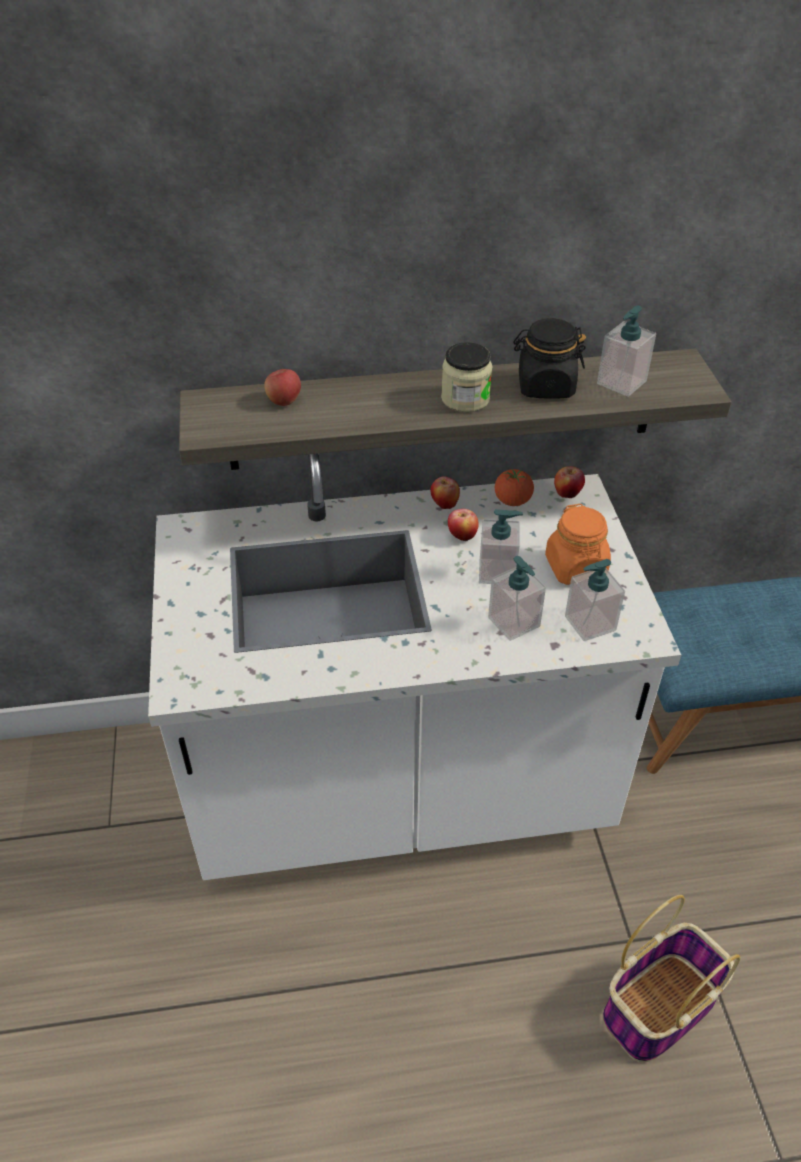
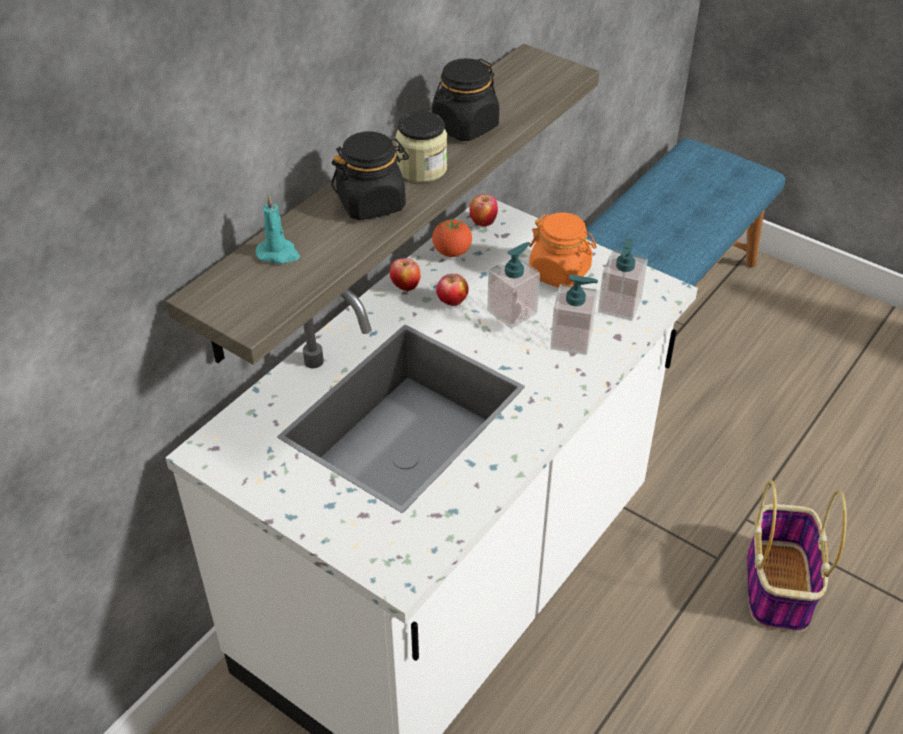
camera: 45 degrees left, 0 degrees up
(284, 401) = (278, 254): apple -> turquoise candle
(393, 402) = (371, 203): none -> black jar
(621, 382) = (512, 95): soap dispenser -> none

